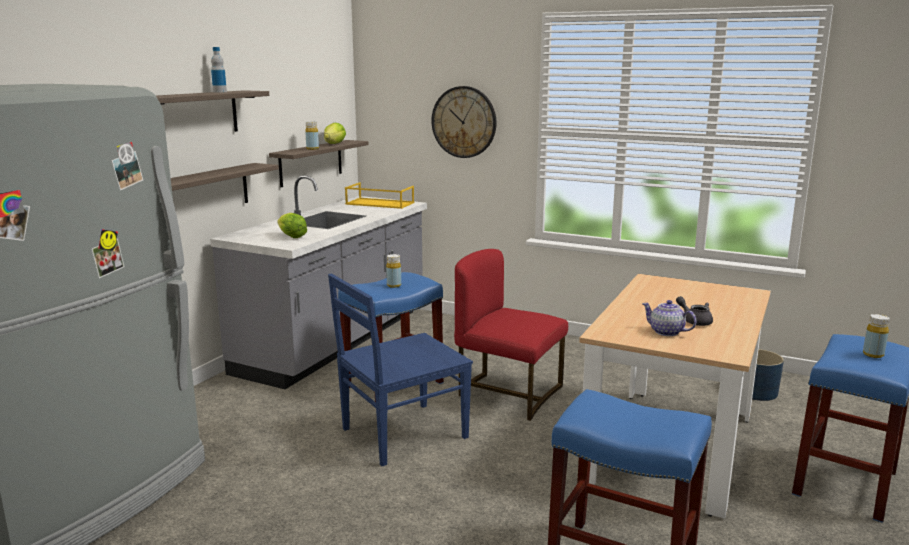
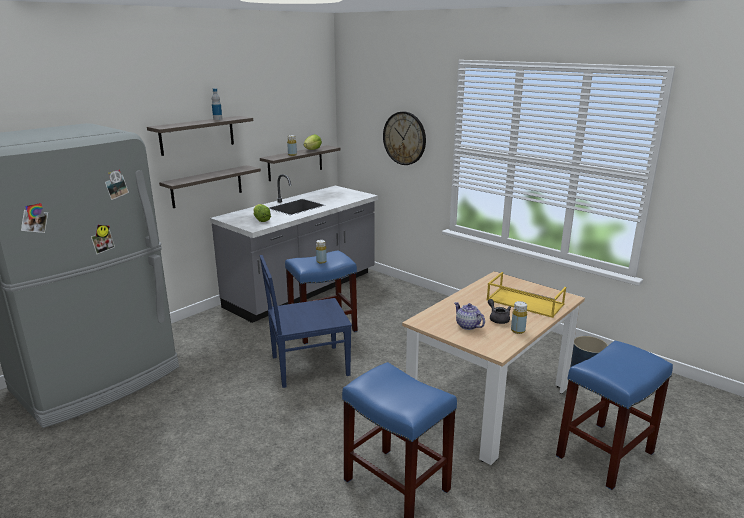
camera: 15 degrees right, 5 degrees up
(379, 203) = (343, 194): yellow tray -> yellow tray (523, 302)
(508, 393) = (397, 345): red chair -> none
(873, 354) = (627, 363): yellow bottle -> yellow bottle (518, 330)

